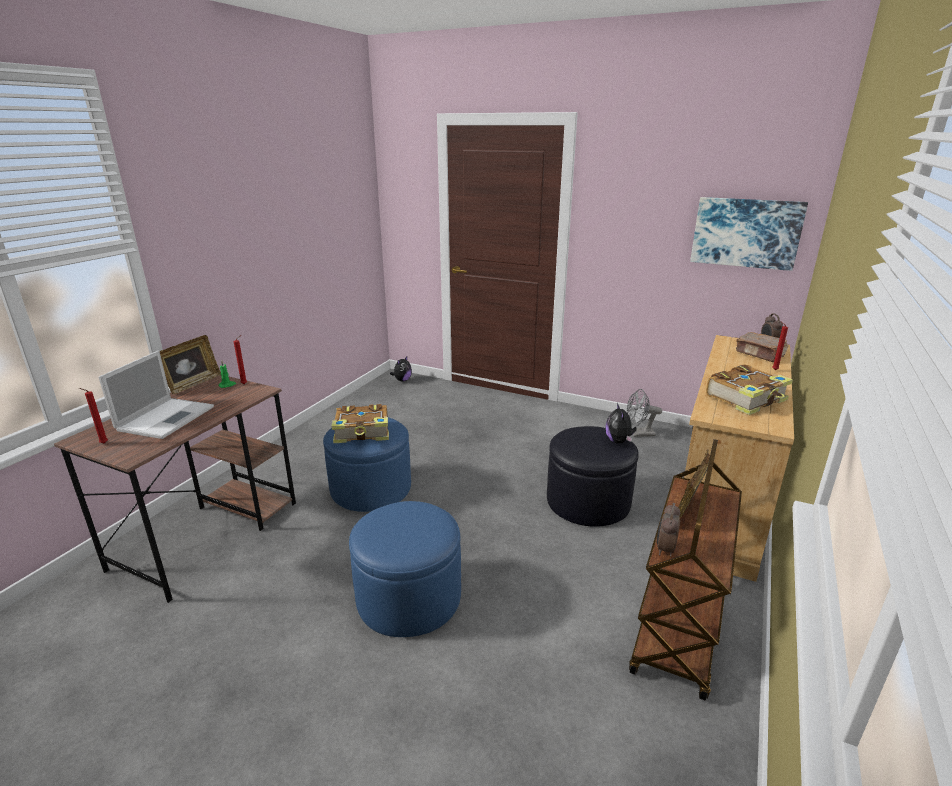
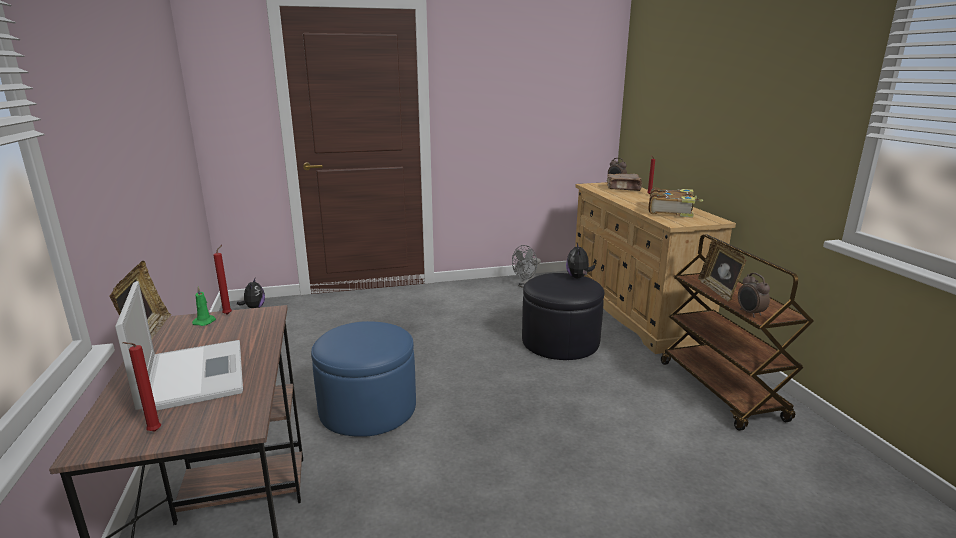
camera: 40 degrees left, 5 degrees down
(363, 432) = (363, 340): book -> none
(408, 597) = (539, 472): blue ottoman -> none
(619, 441) = (578, 277): plush toy -> plush toy turned 45 degrees clockwise
(746, 232) = (575, 99): picture -> none

